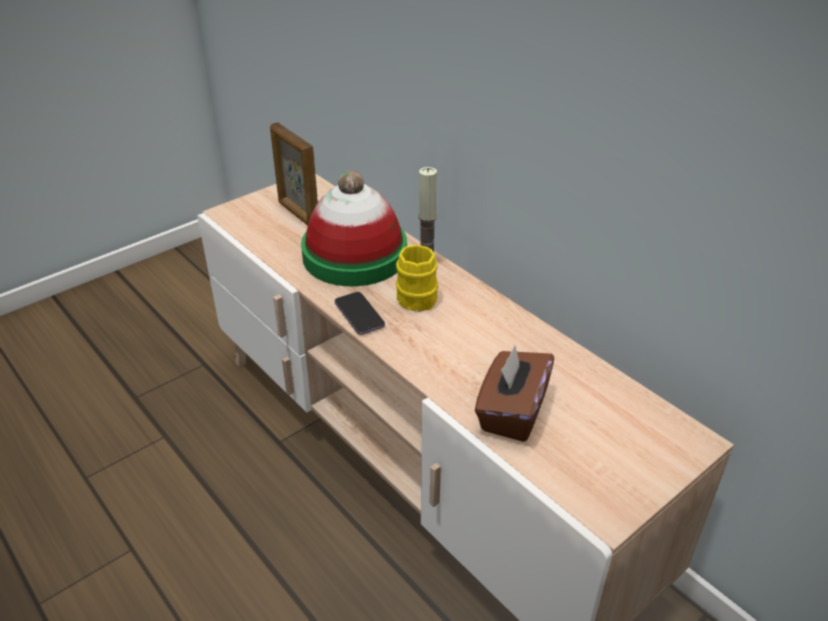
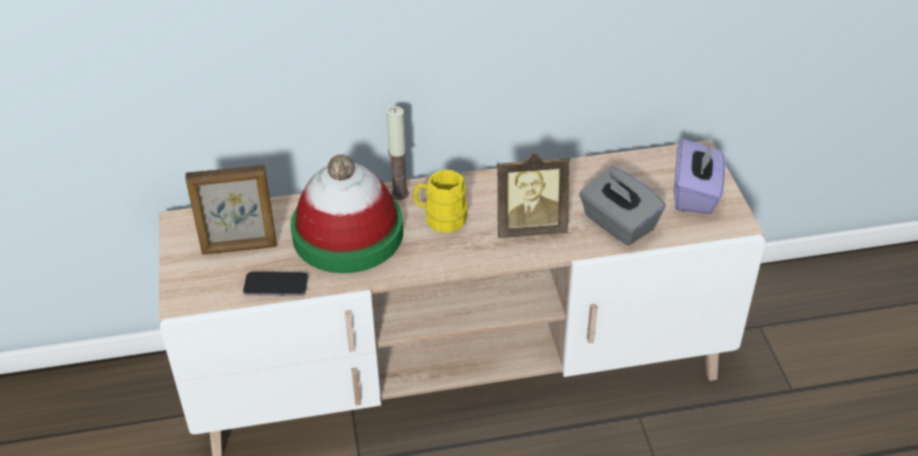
camera: 60 degrees left, 5 degrees up
(359, 315) = (440, 262): phone -> phone (276, 286)
(451, 352) = (530, 227): none -> picture frame
(511, 412) = (618, 224): brown tissue box -> grey tissue box
(621, 460) = (695, 194): none -> purple tissue box

